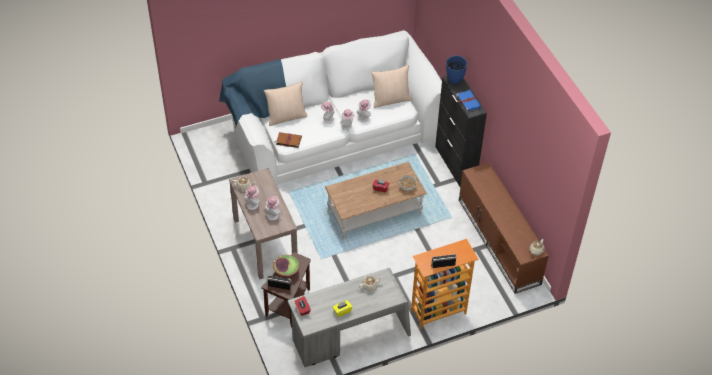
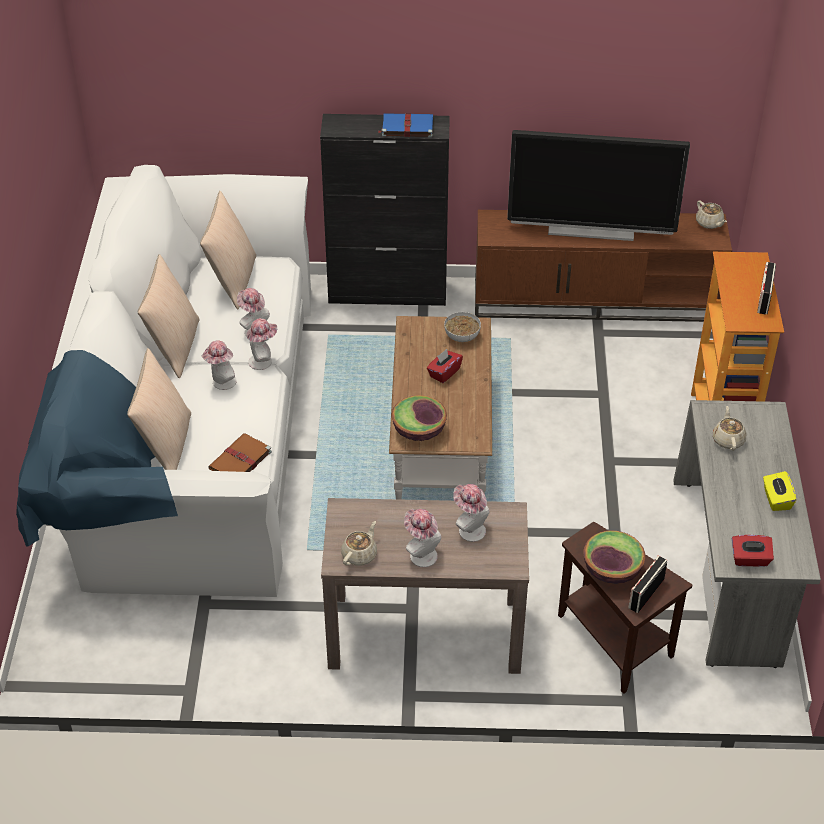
camera: 65 degrees left, 5 degrees down
(341, 98) = (174, 347): none -> beige pillow
(341, 191) = (419, 431): none -> bowl
(454, 80) = (341, 125): blue vase -> none
(501, 207) = (591, 229): none -> television

